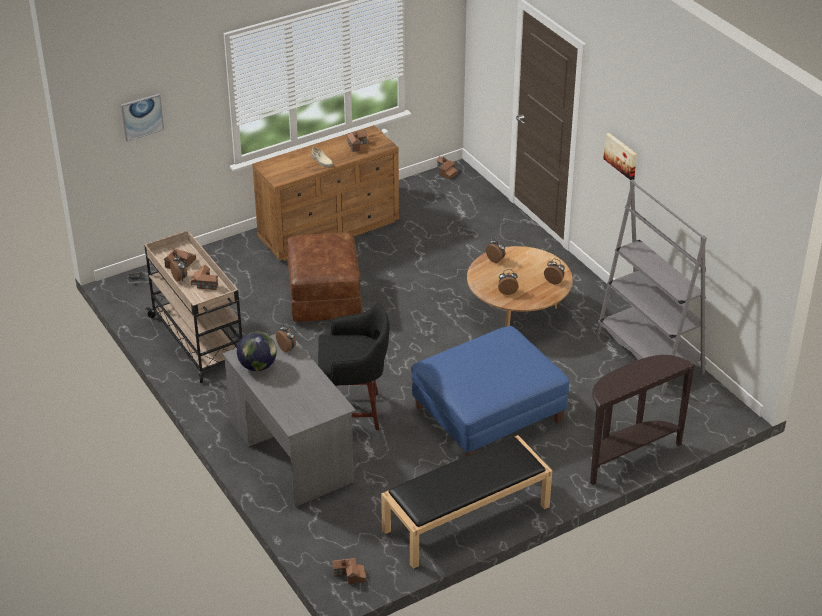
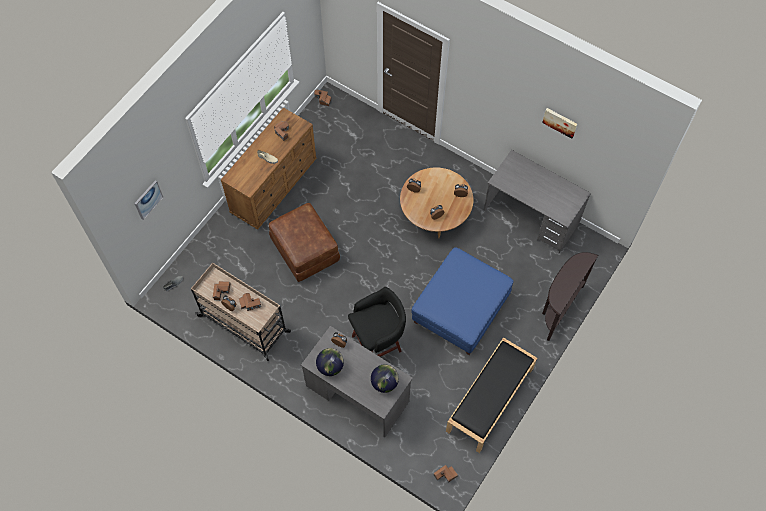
camera: 25 degrees left, 25 degrees up
(315, 403) = (384, 383): none -> globe
(621, 155) = (489, 105): picture -> picture (560, 122)
(649, 353) = (531, 217): grey bookcase -> grey desk

